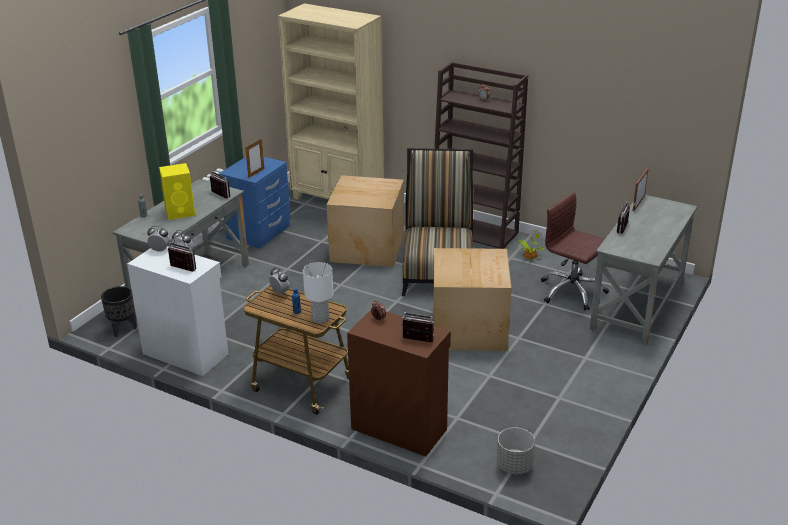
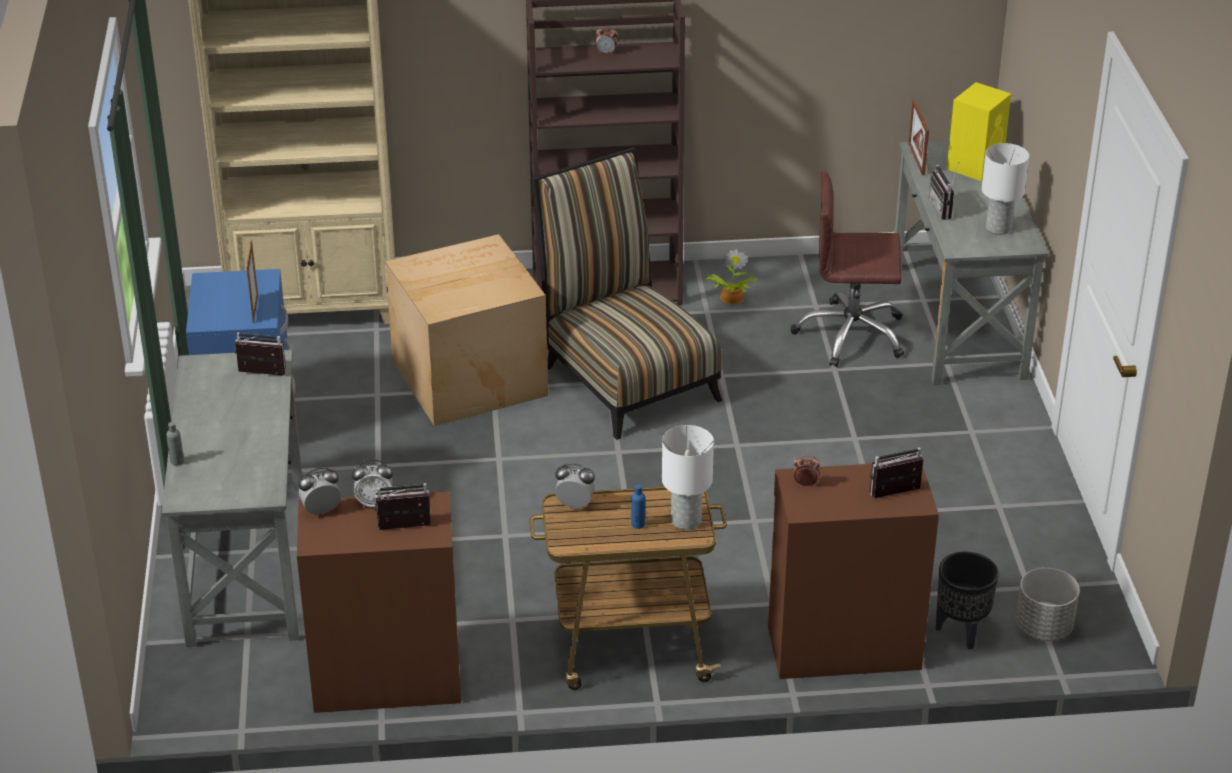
camera: 35 degrees left, 5 degrees up
(123, 329) = (224, 688): black planter -> black planter (960, 632)
(181, 212) = (236, 430): yellow speaker -> yellow speaker (975, 165)
(186, 353) = (386, 679): white cabinet -> brown cabinet
(470, 328) = (773, 451): cardboard box -> none
(644, 246) = (997, 228): none -> white table lamp

